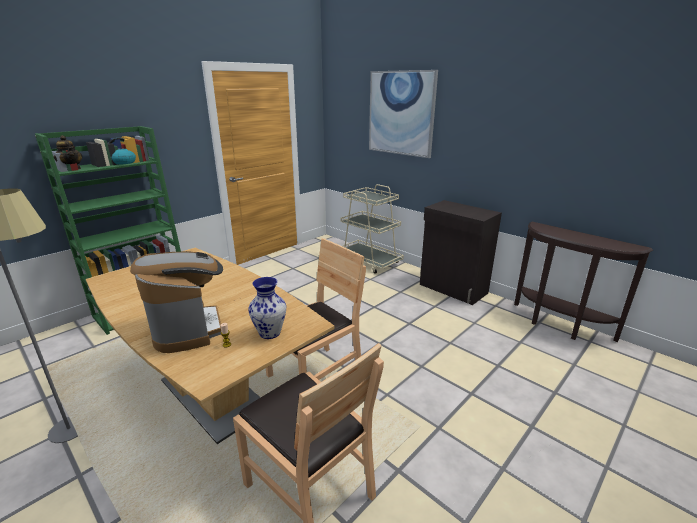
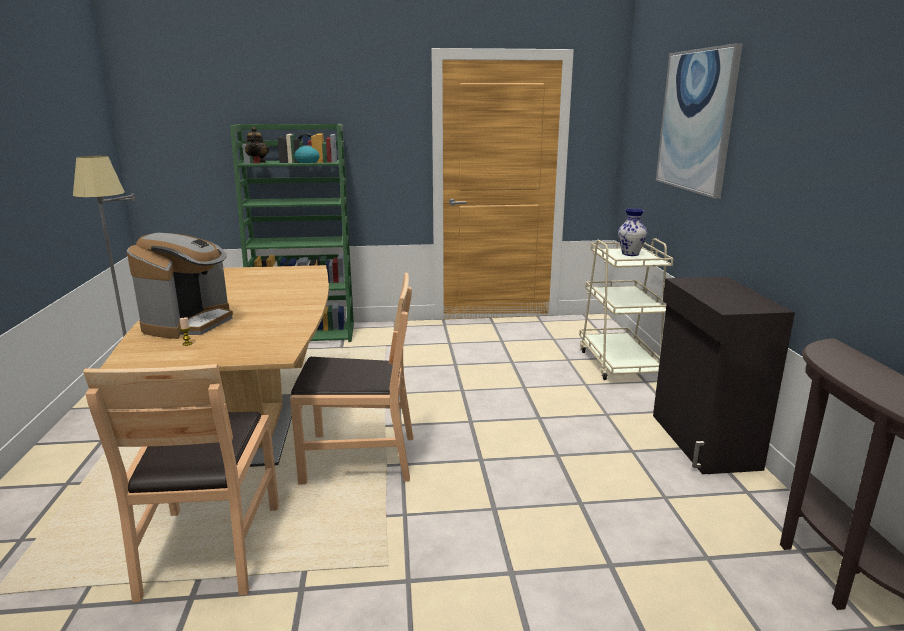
camera: 40 degrees right, 5 degrees down
(270, 333) = (231, 348): vase -> vase (630, 254)

